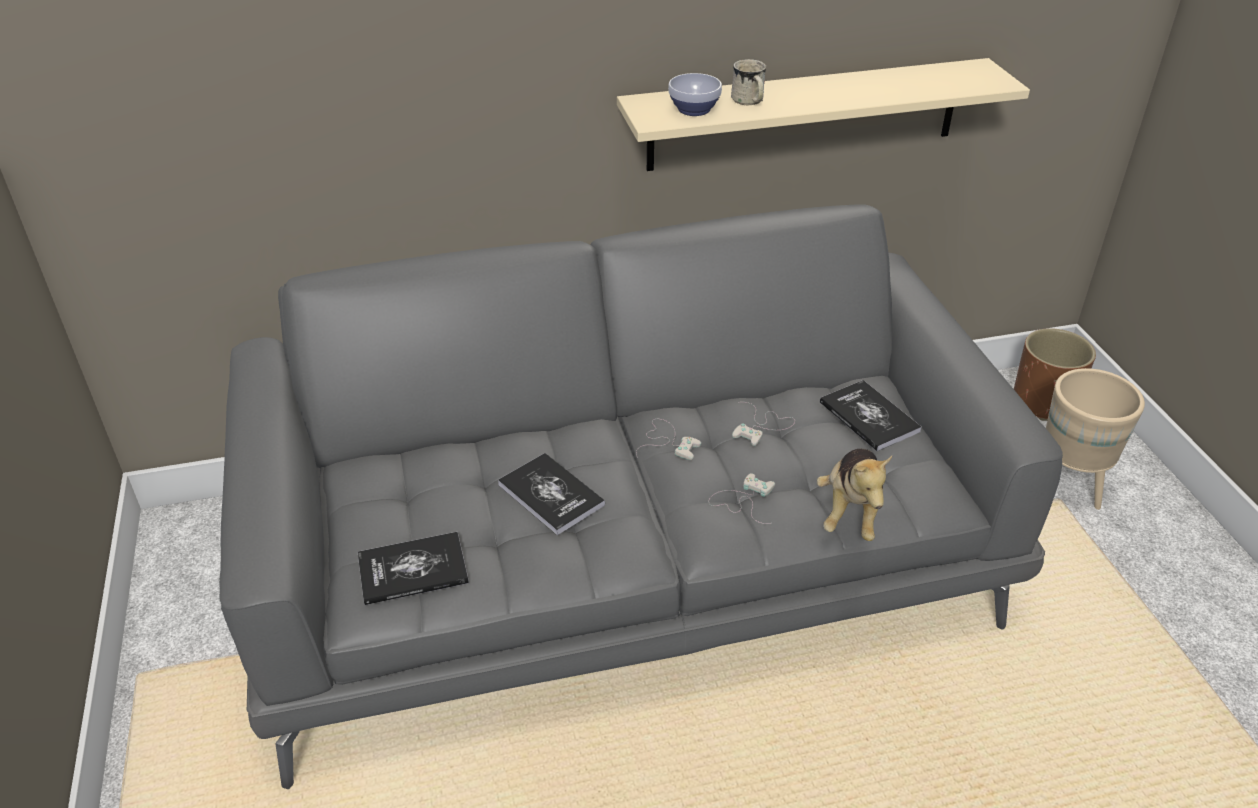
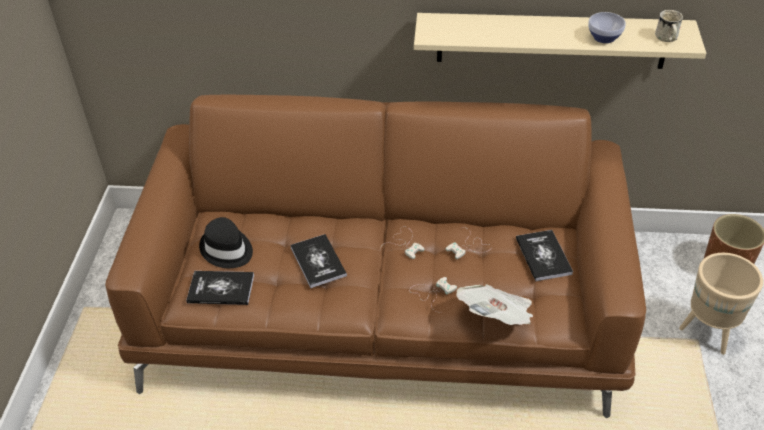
camera: 20 degrees right, 5 degrees up
(396, 510) = (226, 250): none -> black hat
(628, 558) = (384, 308): grey sofa -> brown sofa
(694, 110) = (459, 33): bowl -> bowl (604, 38)
(749, 102) = (499, 32): white mug -> white mug (666, 39)
(851, 511) = (497, 317): plush toy -> newspaper

